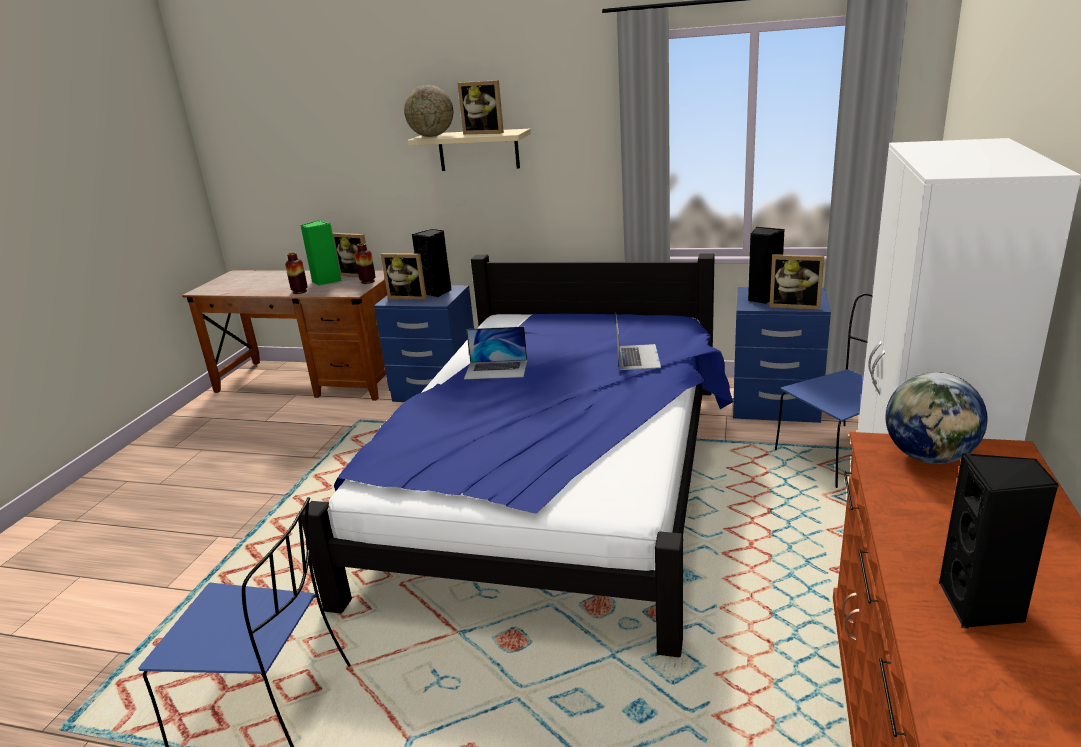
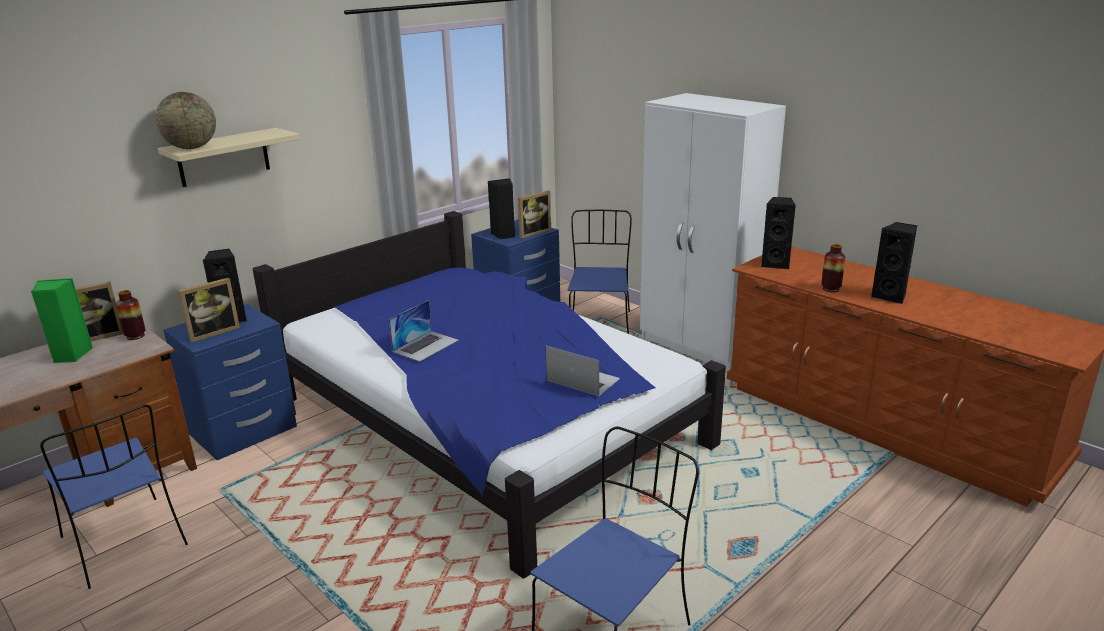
camera: 60 degrees left, 0 degrees up
(281, 422) = (126, 543): none -> blue chair
(300, 291) = (69, 375): vase -> vase (830, 289)
(485, 132) = (246, 136): picture frame -> none
(637, 356) = (497, 297): laptop -> laptop (582, 379)
(929, 457) = (775, 264): globe -> black speaker

